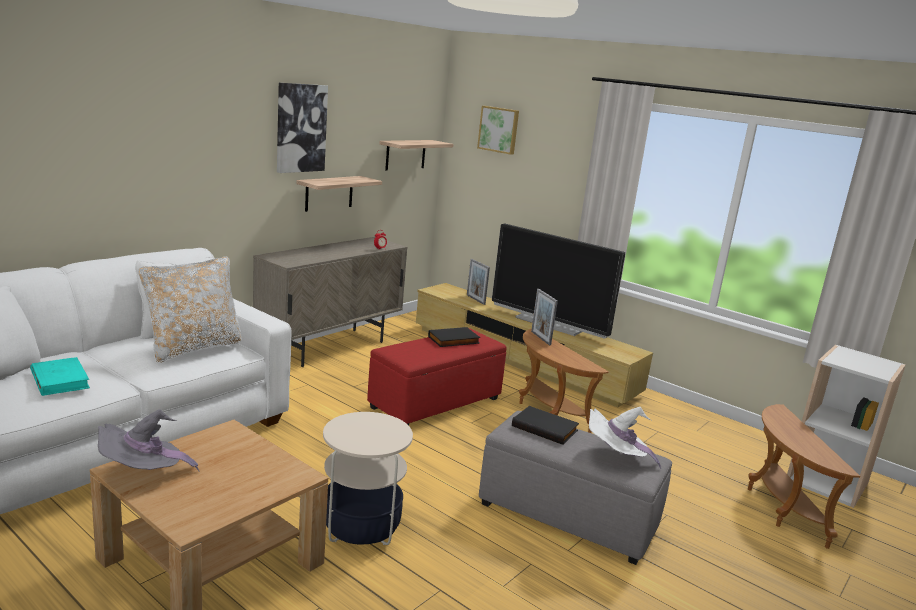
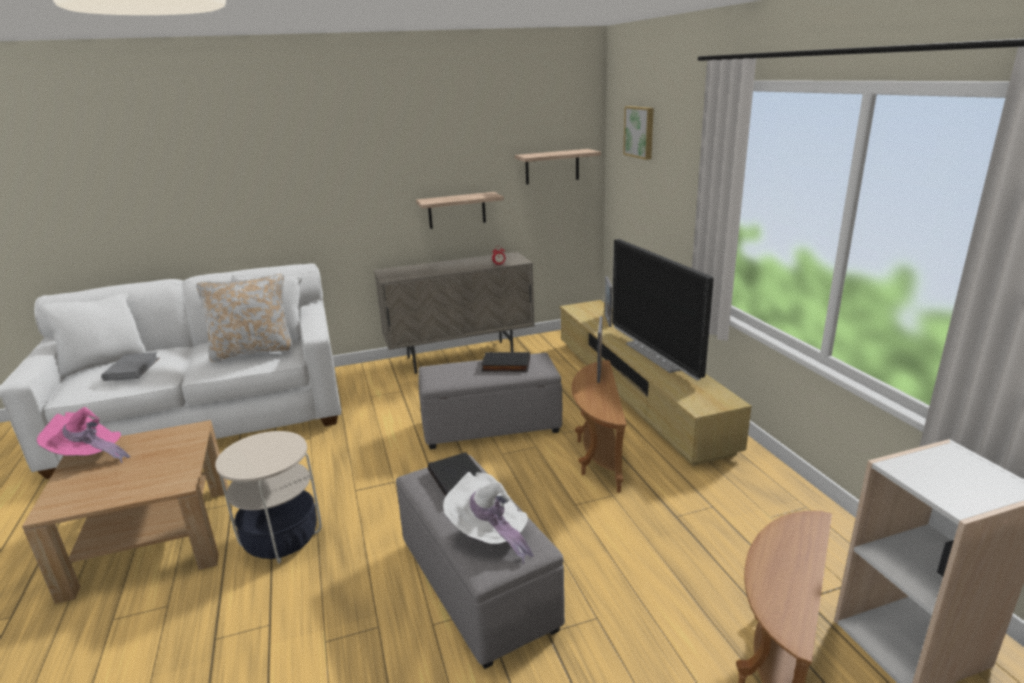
camera: 35 degrees right, 5 degrees up
(60, 380) = (132, 369): turquoise book -> grey book
(144, 474) = (89, 457): grey hat -> pink hat
(300, 128) = (414, 149): picture -> none
(434, 403) = (490, 427): red ottoman -> grey ottoman

